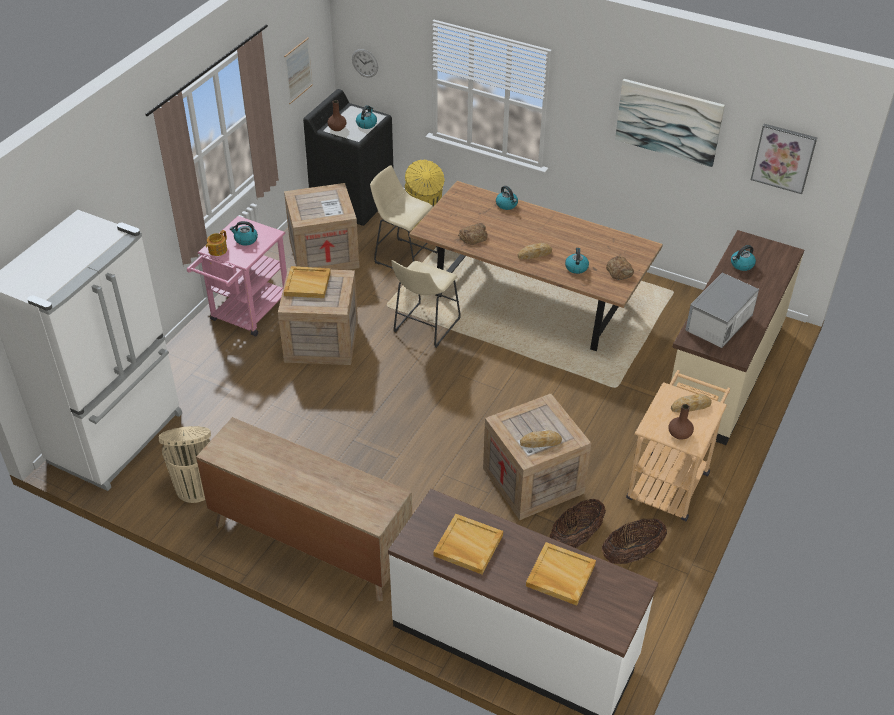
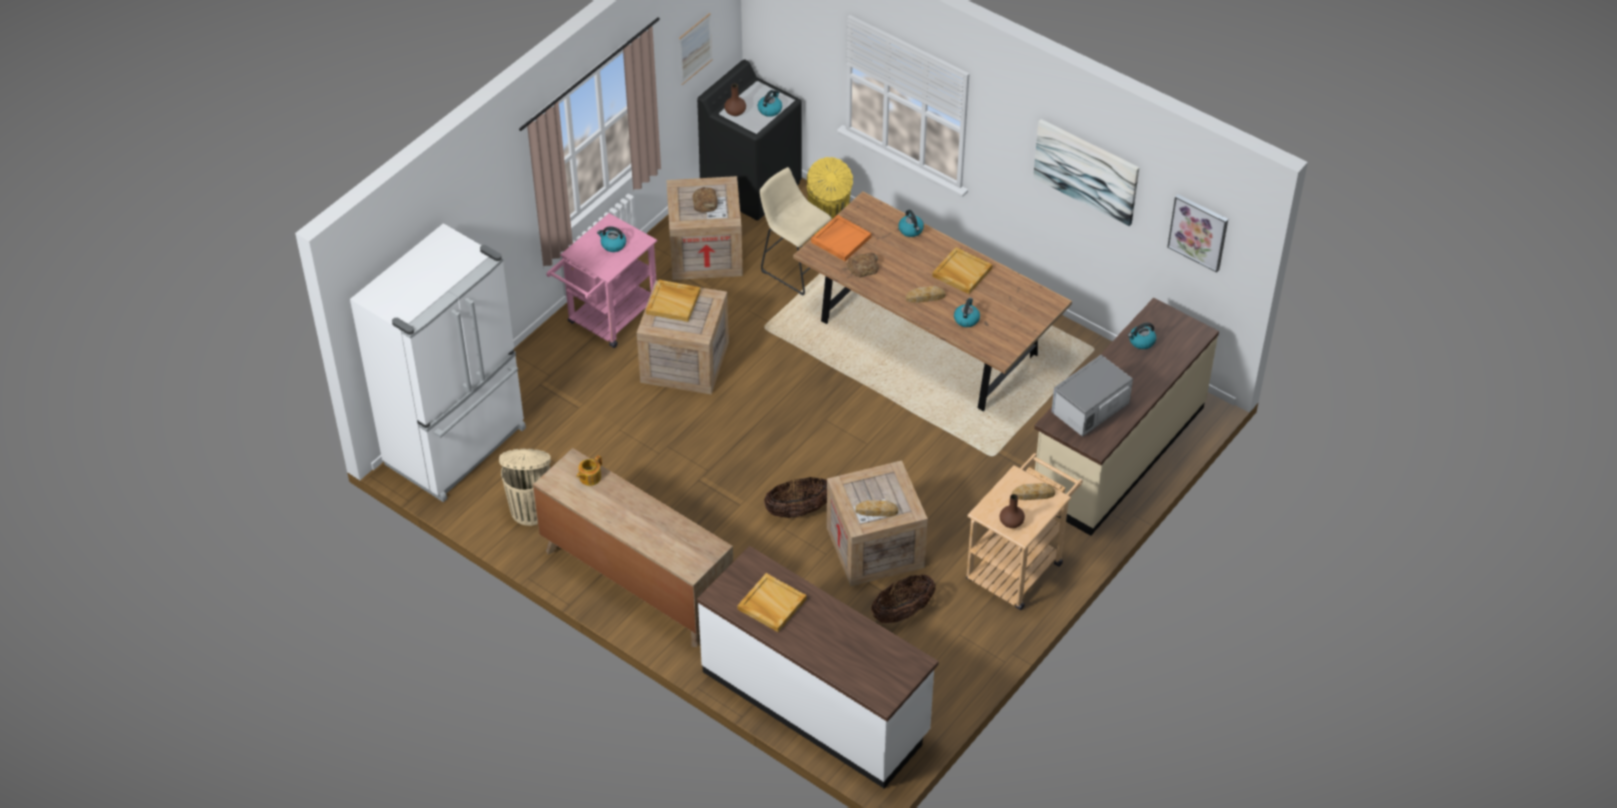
camera: 10 degrees right, 5 degrees up
(217, 250) = (581, 255): teapot -> teapot (589, 477)
(365, 63) = (775, 39): wall clock -> none
(424, 327) = (800, 359): beige stool -> none
(448, 217) = (841, 239): none -> orange tray
(560, 575) = (849, 642): beige tray -> beige tray (961, 272)
(620, 271) = (1013, 329): bread -> bread (705, 203)
(631, 554) = (954, 635): basket -> basket (798, 510)

